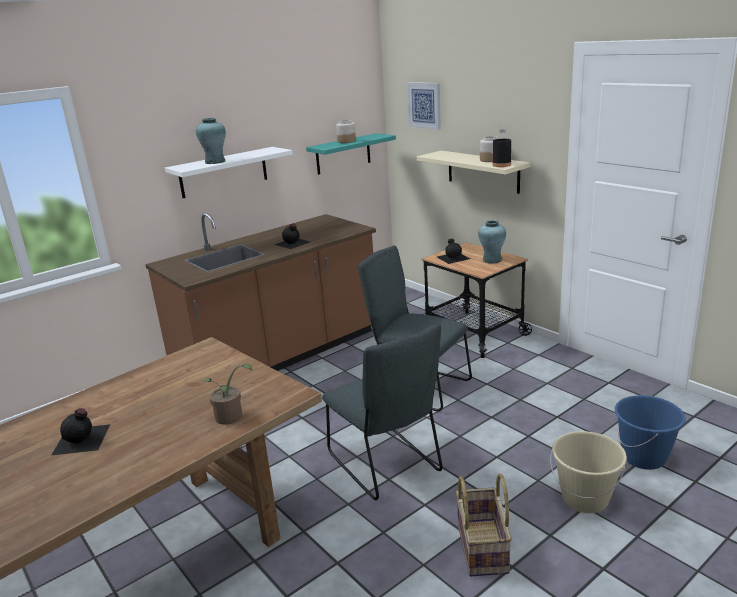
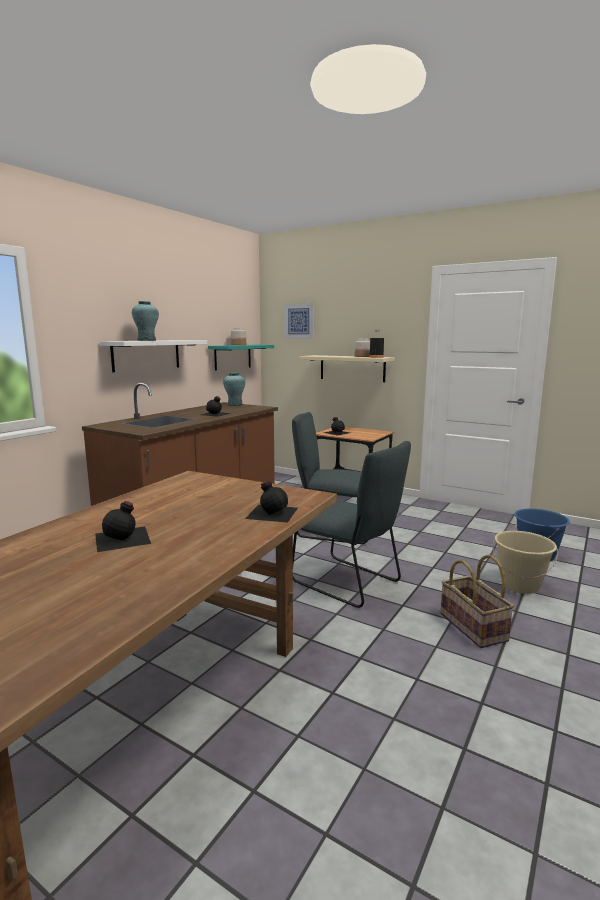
camera: 20 degrees left, 10 degrees down
(231, 418) = (271, 512): potted plant -> black bottle
(492, 260) = (368, 433): turquoise vase -> turquoise vase (235, 404)

